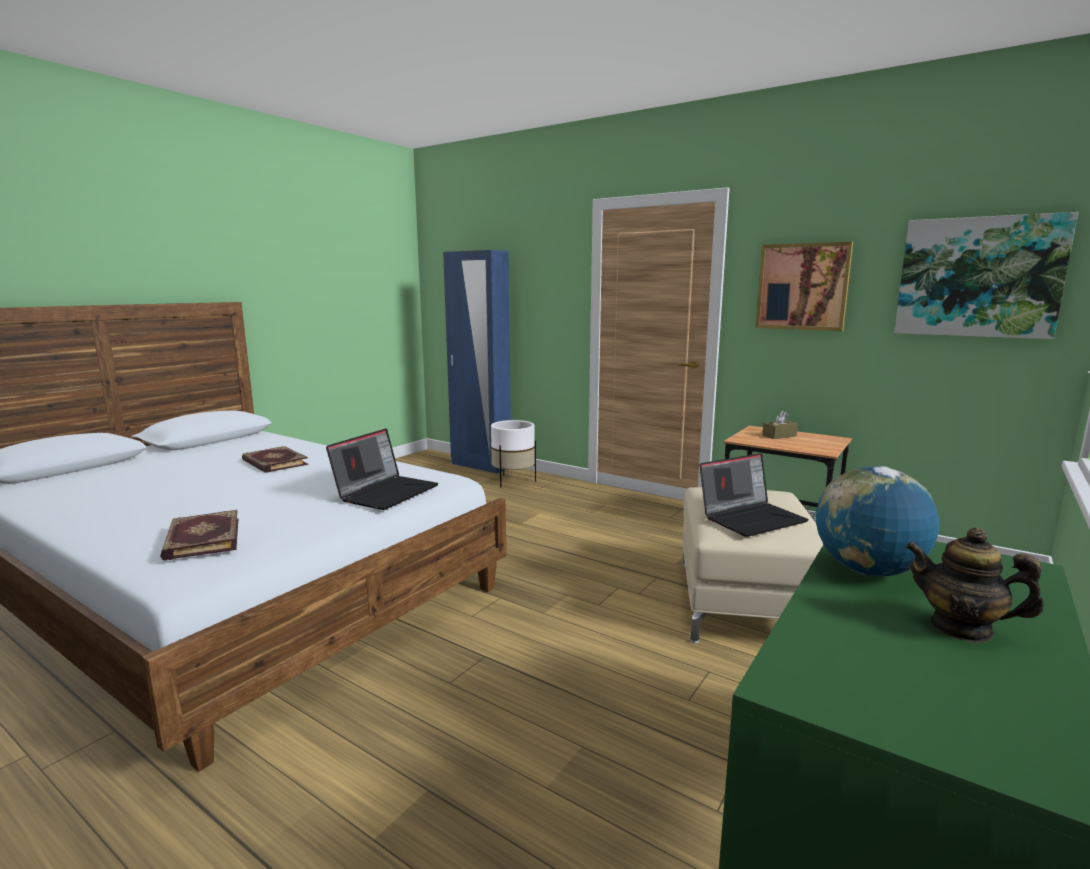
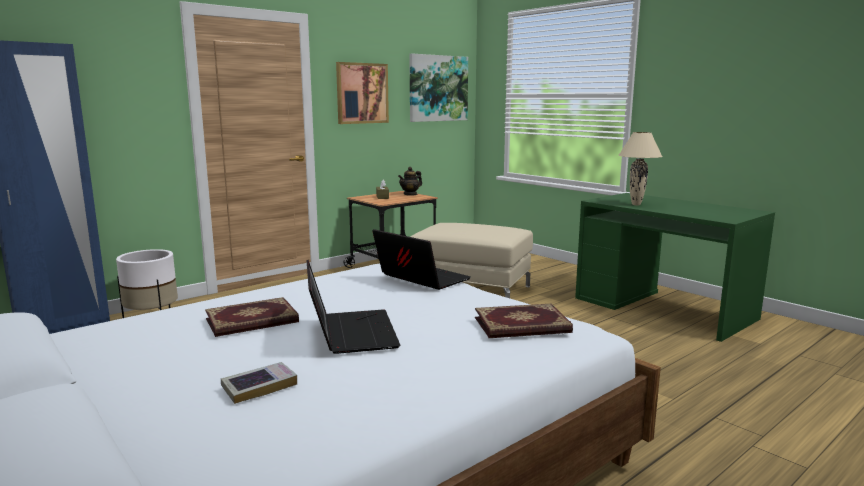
camera: 75 degrees left, 0 degrees up
(141, 481) = (259, 387): none -> book
(751, 518) = (487, 230): laptop -> laptop (350, 332)
(868, 571) = (635, 204): globe -> beige table lamp
(961, 628) = (679, 205): teapot -> teapot (410, 194)

